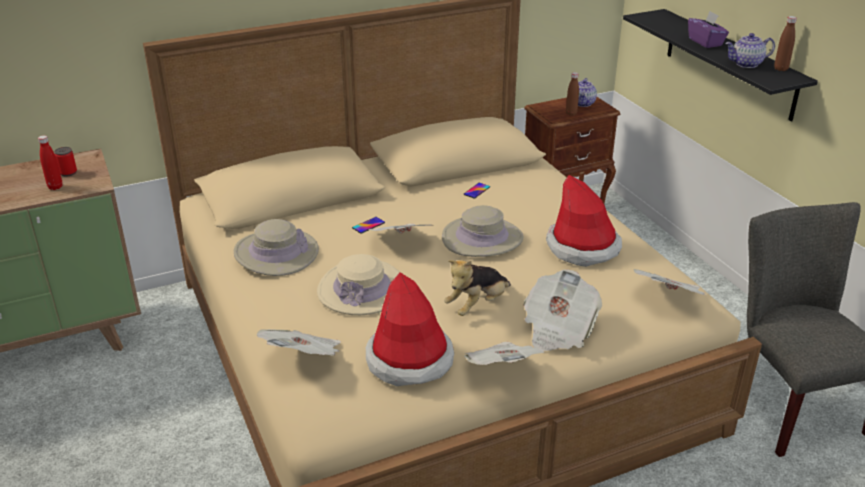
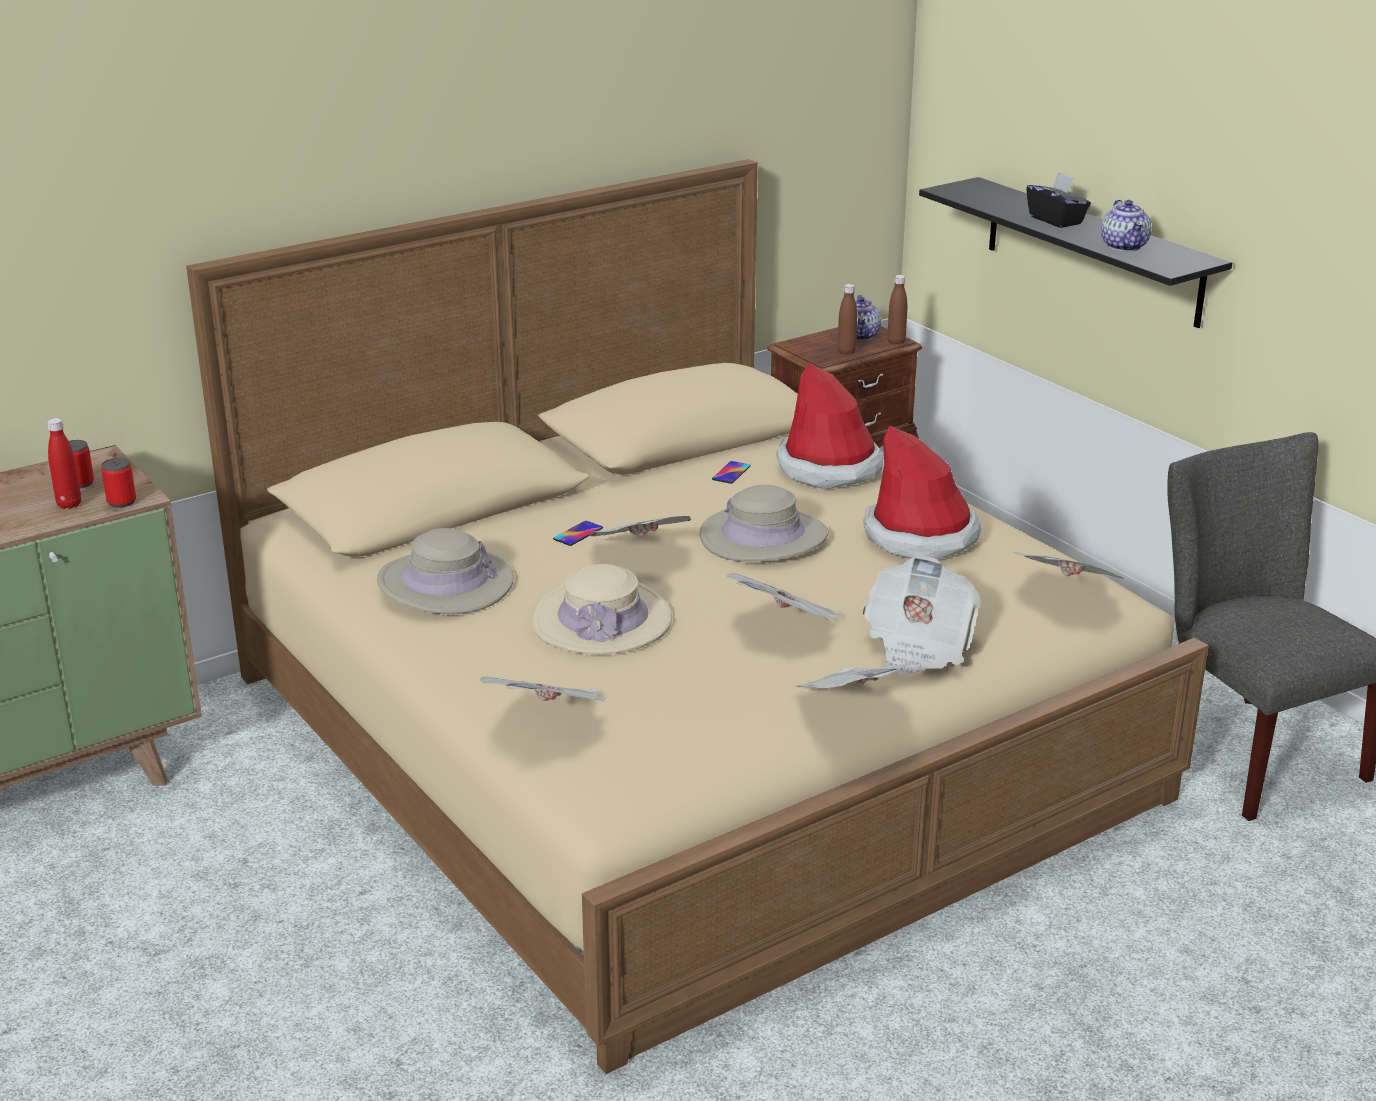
camera: 10 degrees left, 5 degrees down
(85, 188) = (121, 502): none -> can
(410, 359) = (712, 704): hat -> hat (829, 468)
(477, 305) = (787, 625): plush toy -> newspaper
(705, 42) = (1056, 220): purple tissue box -> black tissue box
(746, 64) = (1125, 246): teapot -> teapot turned 75 degrees counterclockwise
(780, 69) = (1176, 250): brown bottle -> brown bottle (896, 342)

